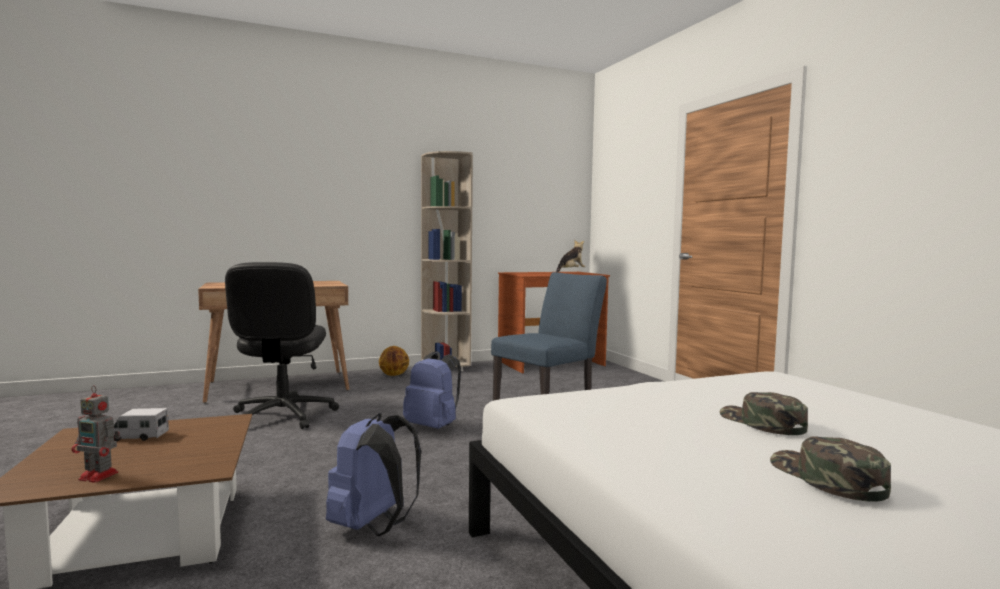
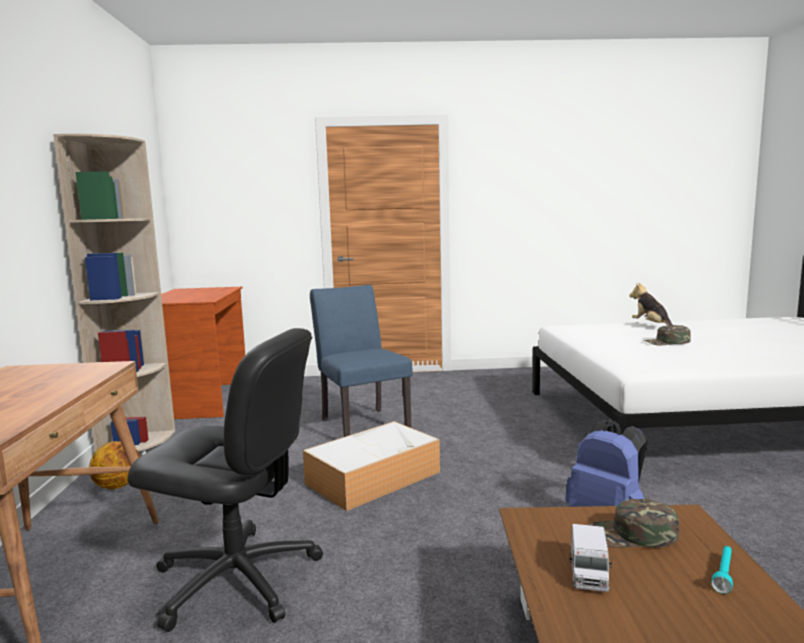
camera: 70 degrees left, 5 degrees up
(100, 476) = (724, 574): toy robot -> turquoise flashlight
(434, 427) = (374, 477): blue backpack -> storage box
(571, 271) = (179, 290): plush toy -> plush toy (652, 326)
(825, 478) = (749, 346): green cap -> green cap (632, 534)

